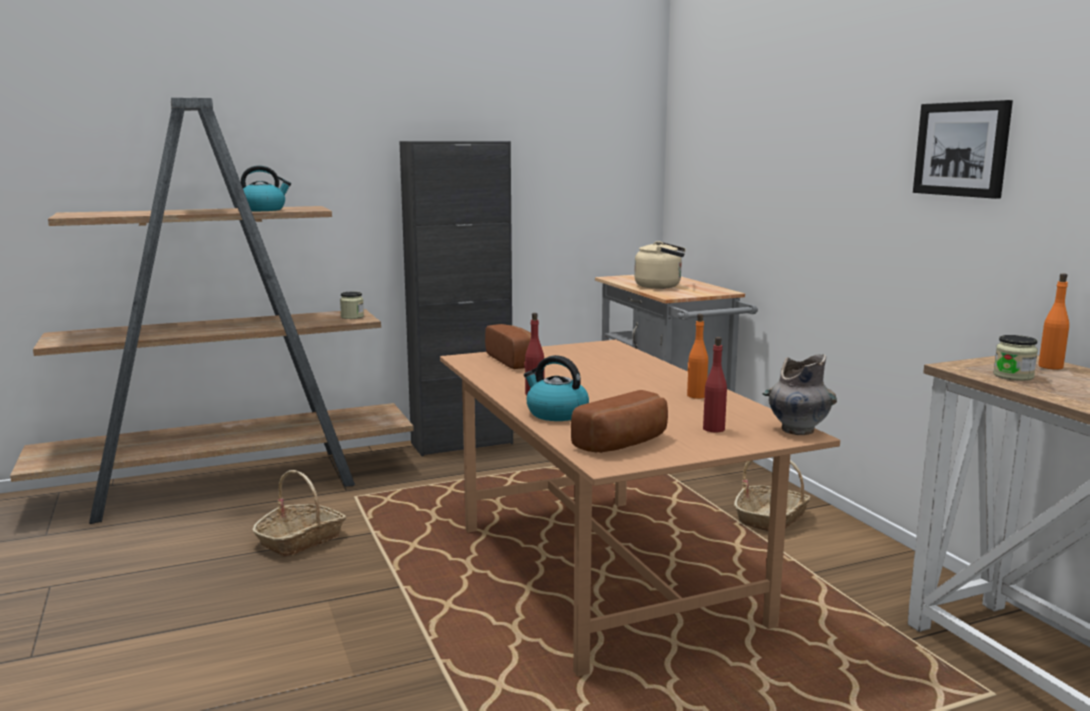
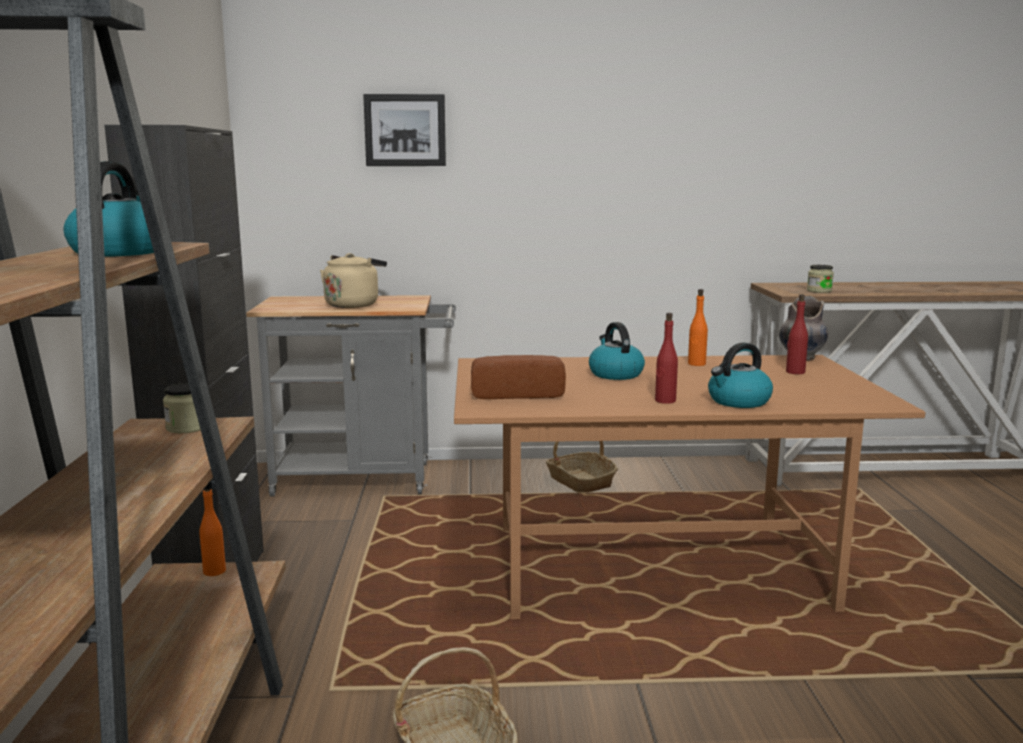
camera: 70 degrees left, 0 degrees up
(614, 376) = (615, 374): none -> kettle
(625, 443) = (834, 394): bread -> none
(962, 149) = (681, 145): picture -> picture (405, 130)
(1050, 366) = (795, 285): orange bottle -> orange bottle (214, 571)

